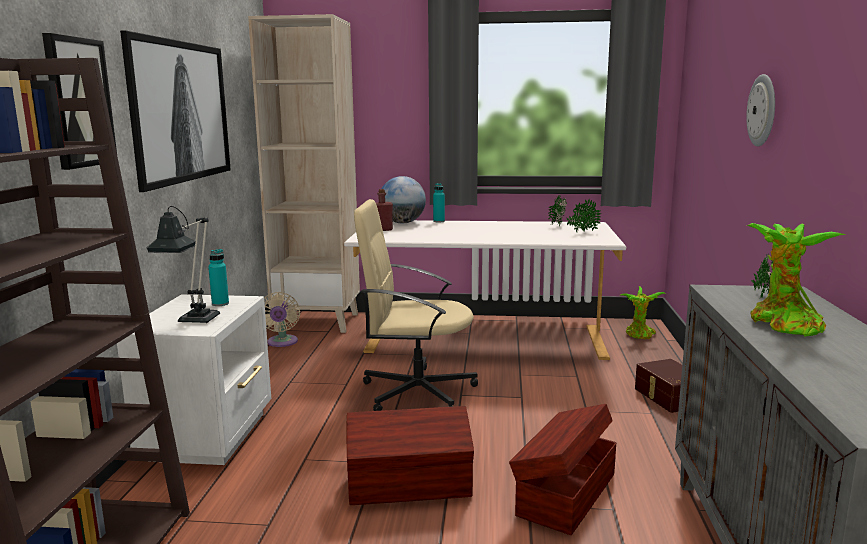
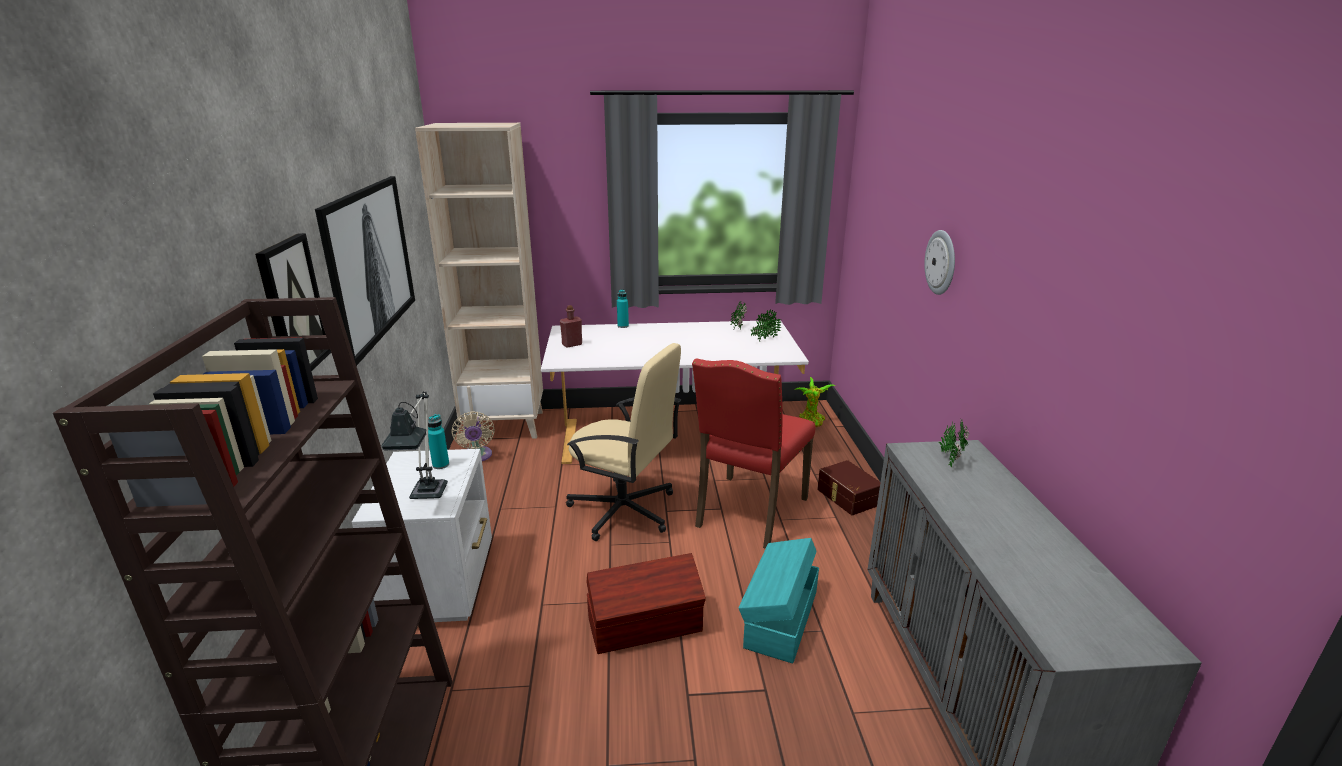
camera: 10 degrees left, 10 degrees up
(402, 223) = (588, 330): globe -> none
(416, 391) = (624, 510): beige office chair -> beige office chair turned 150 degrees counterclockwise
(551, 402) = (748, 512): none -> red chair
(564, 494) = (779, 619): brown storage box -> turquoise storage box
(782, 324) = (972, 503): potted plant -> none

